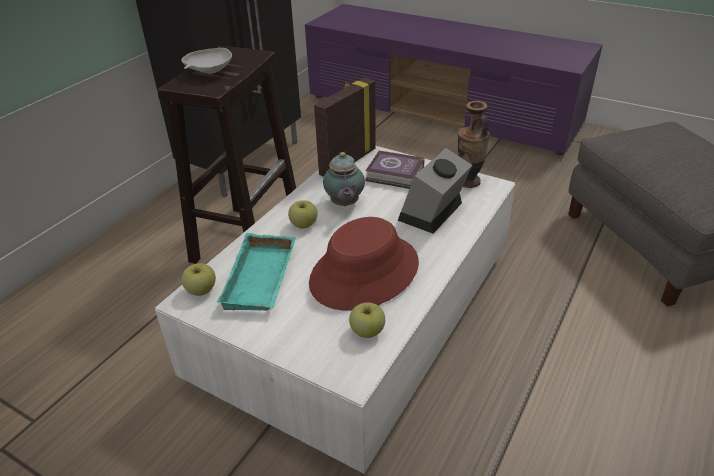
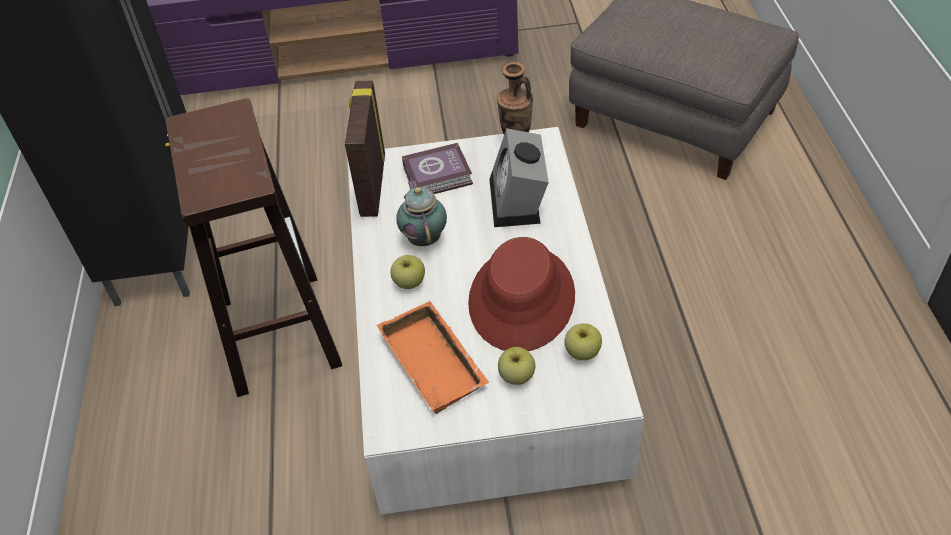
camera: 35 degrees left, 10 degrees up
(201, 290) = (389, 410): apple -> apple (516, 376)
(209, 71) = (210, 162): white bowl -> none
(263, 279) = (436, 362): turquoise tray -> orange tray
(344, 204) = (424, 237): teapot -> teapot turned 150 degrees counterclockwise

